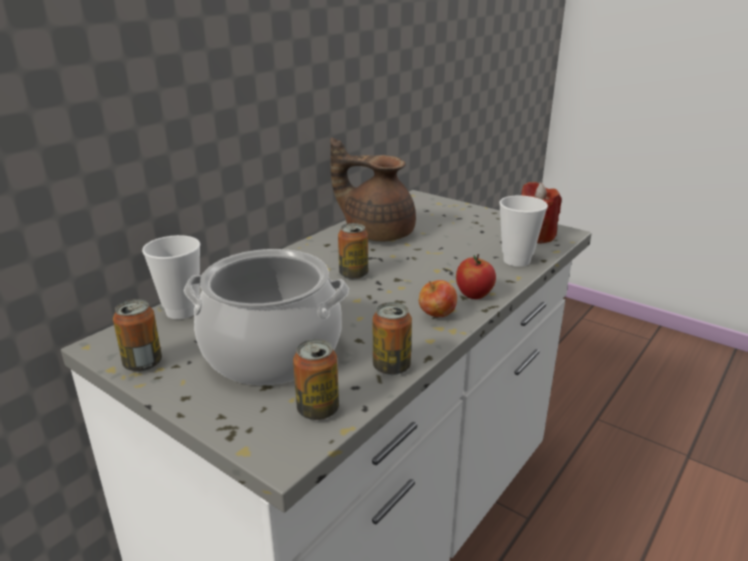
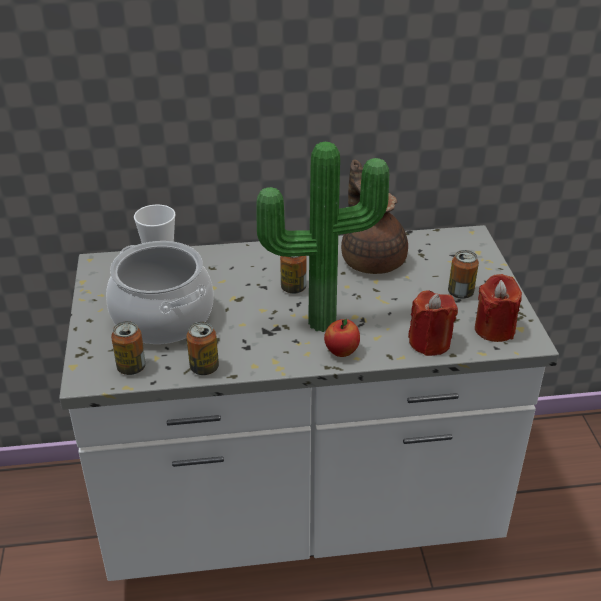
camera: 45 degrees right, 10 degrees up
(143, 363) = (98, 286): can -> can (460, 293)
(416, 284) = (320, 320): none -> potted plant
(437, 316) = (288, 352): apple -> none
(516, 260) = (429, 342): cup -> red candle

